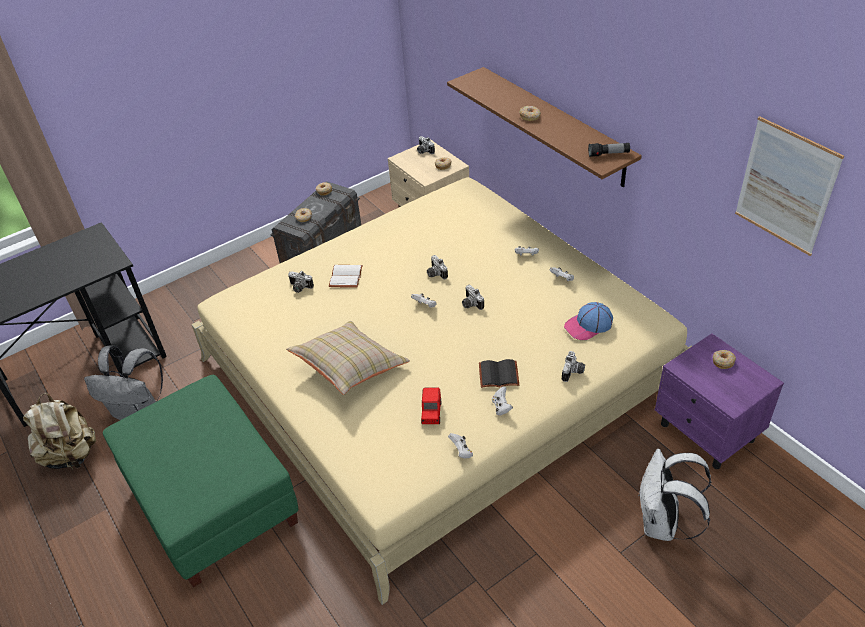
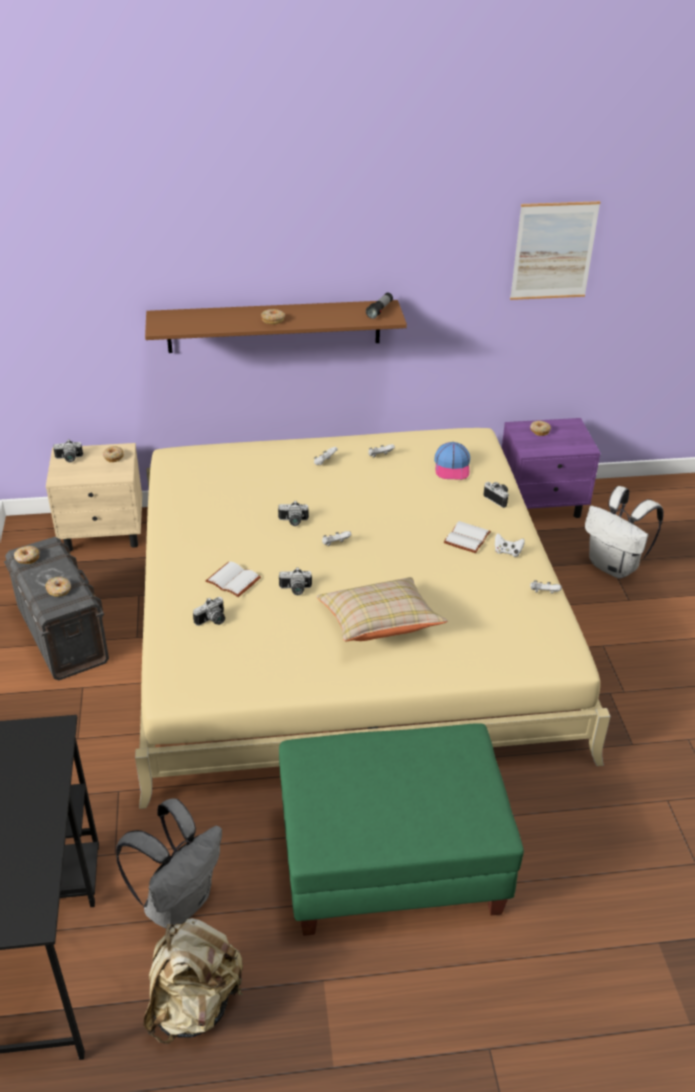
camera: 65 degrees left, 5 degrees down
(431, 413) = (483, 594): red toy car -> none
(470, 304) = (360, 517): camera -> camera (295, 590)
(498, 376) = (468, 539): black book -> white book

